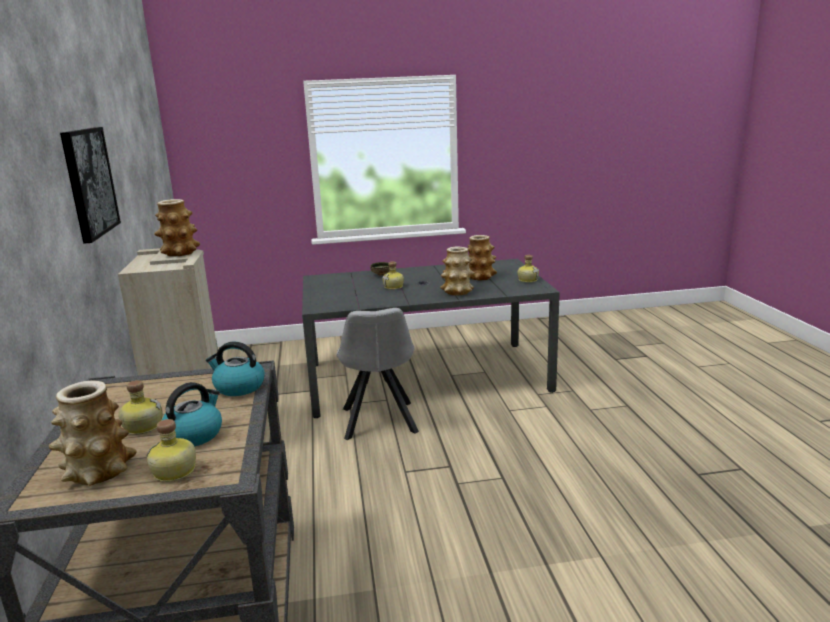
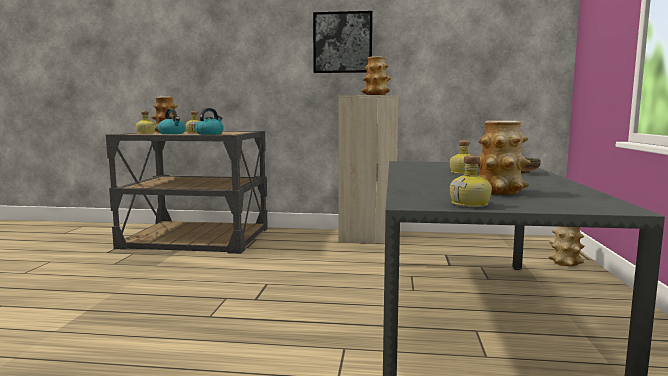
camera: 105 degrees right, 10 degrees down
(379, 421) = (364, 283): grey chair -> none
(457, 292) = (423, 182): vase -> vase (565, 263)

